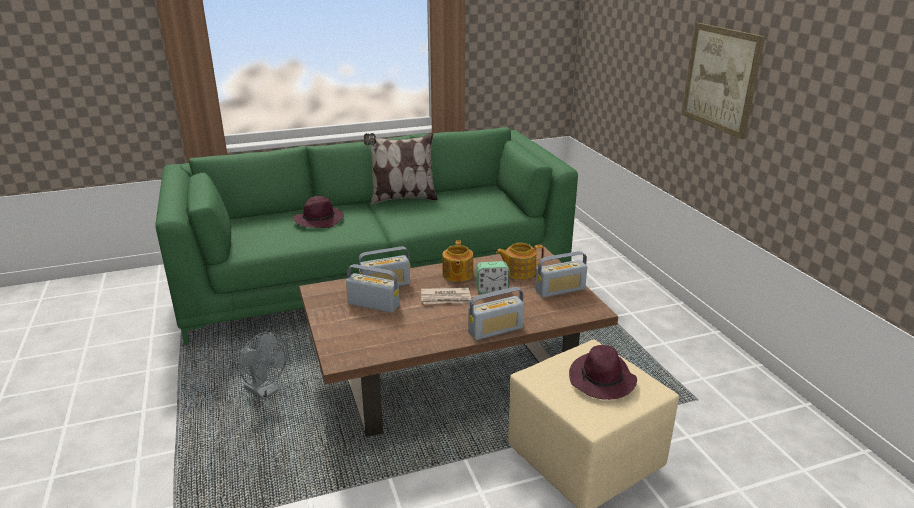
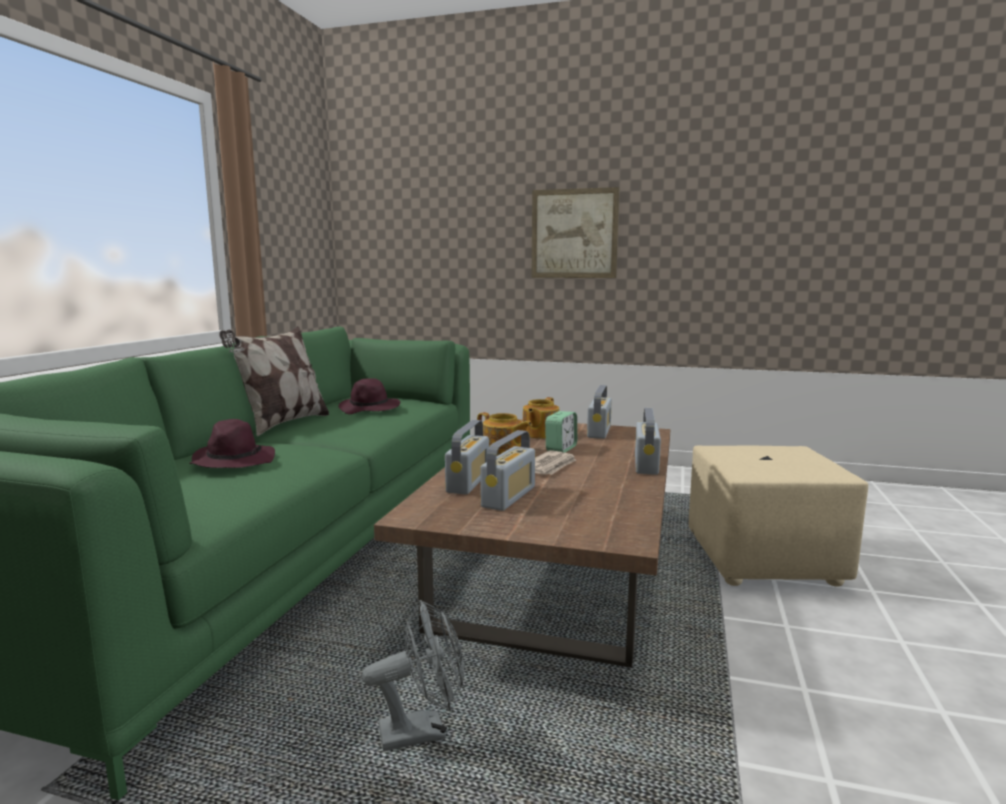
camera: 55 degrees left, 15 degrees down
(373, 305) = (509, 497): radio -> radio turned 150 degrees clockwise
(602, 380) = (773, 456): purple hat -> purple hat (370, 409)

